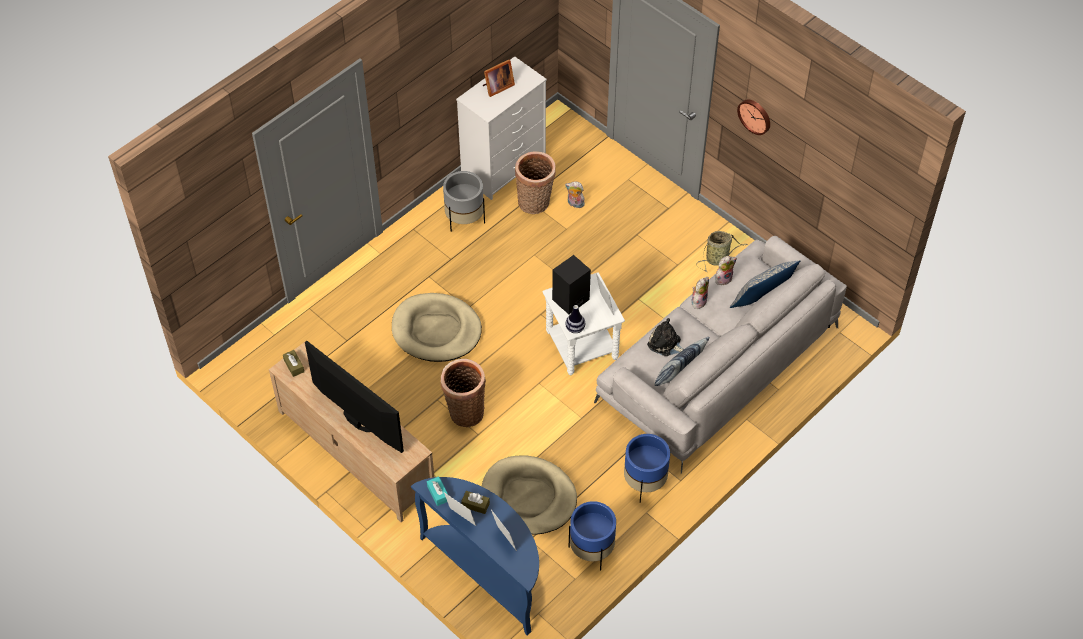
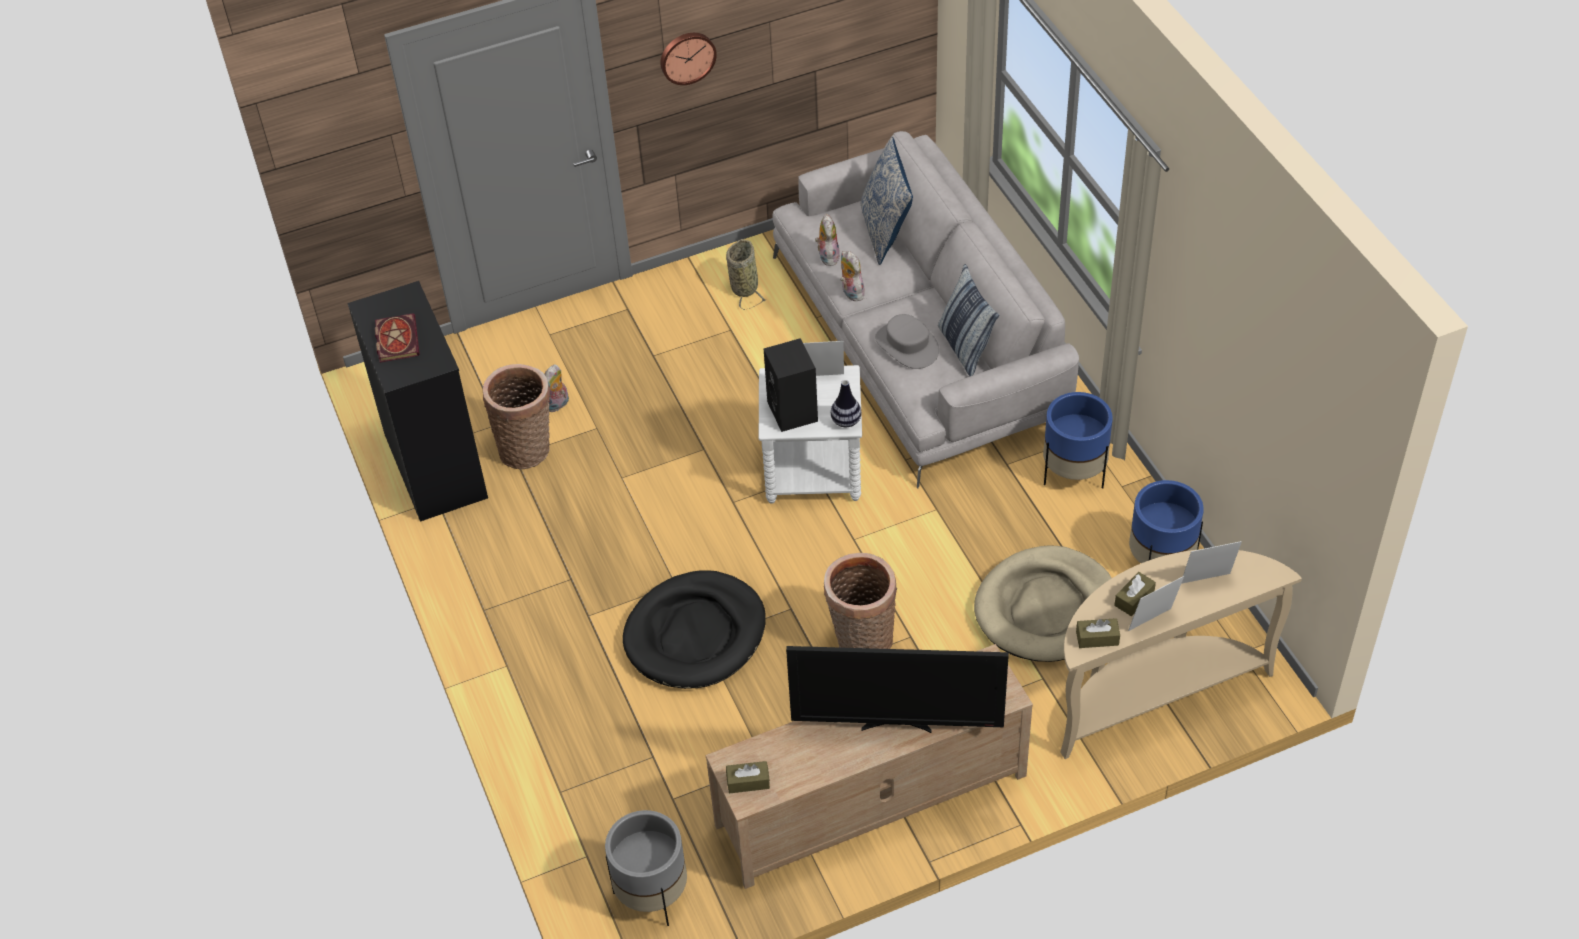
camera: 65 degrees left, 5 degrees down
(356, 421) = (897, 725): television -> television turned 150 degrees counterclockwise
(436, 330) = (695, 634): beige dog bed -> black dog bed
(438, 493) = (1097, 638): turquoise tissue box -> brown tissue box
(465, 220) = (506, 540): grey planter -> grey planter (652, 894)
(488, 572) = (1153, 692): blue console table -> beige console table
(497, 87) = (396, 339): picture frame -> book
(504, 167) = (435, 465): white dresser -> black dresser
(665, 344) = (907, 345): plush toy -> grey hat

